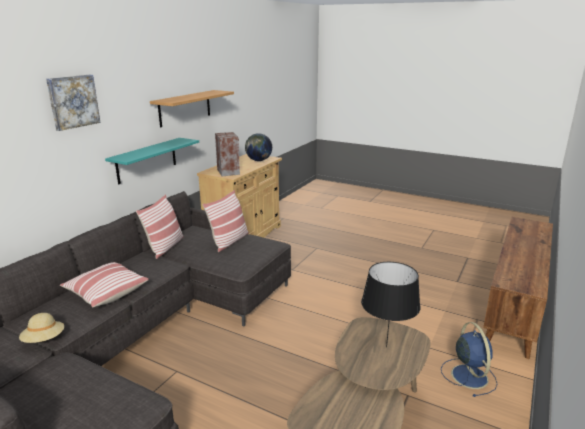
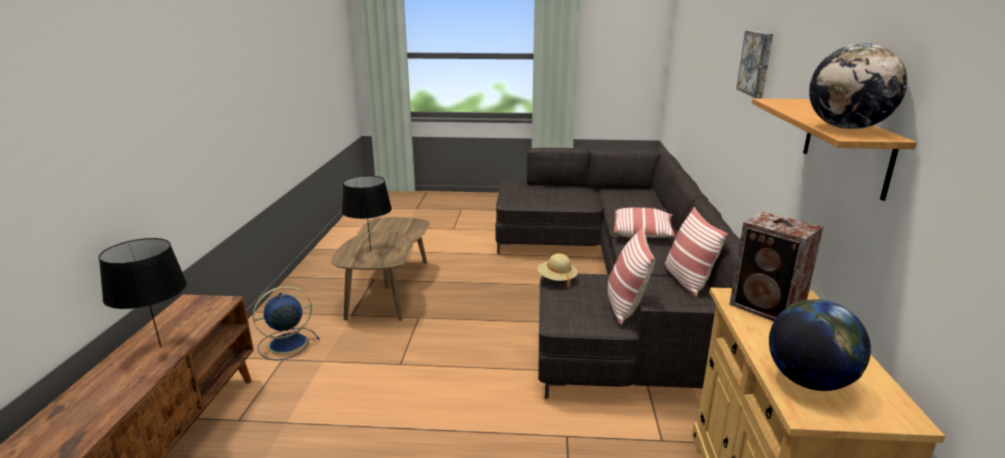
camera: 155 degrees right, 0 degrees up
(44, 340) = (618, 207): beige hat -> beige hat (557, 279)
(147, 160) = (779, 191): turquoise shelf -> none
(212, 92) = (847, 128): none -> globe
(468, 375) = (286, 343): blue fan -> blue fan turned 90 degrees clockwise
(520, 260) = (161, 346): none -> black table lamp

